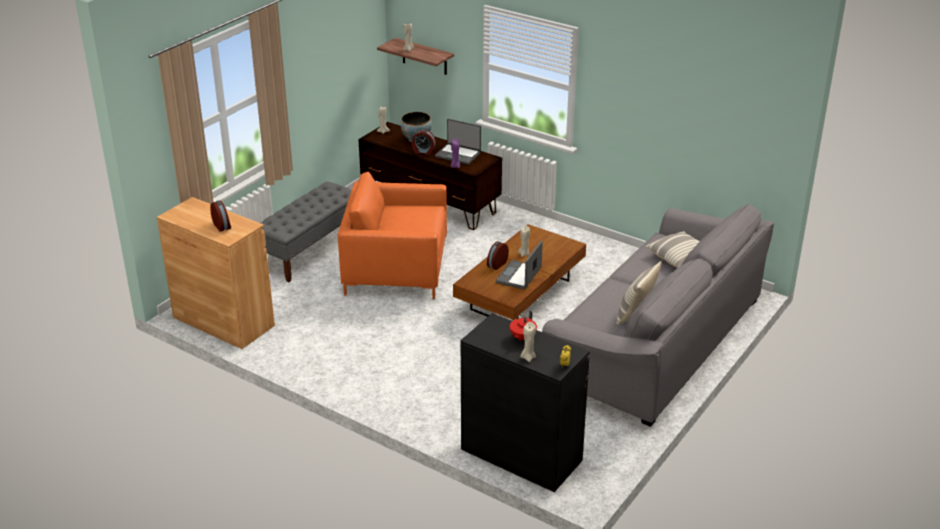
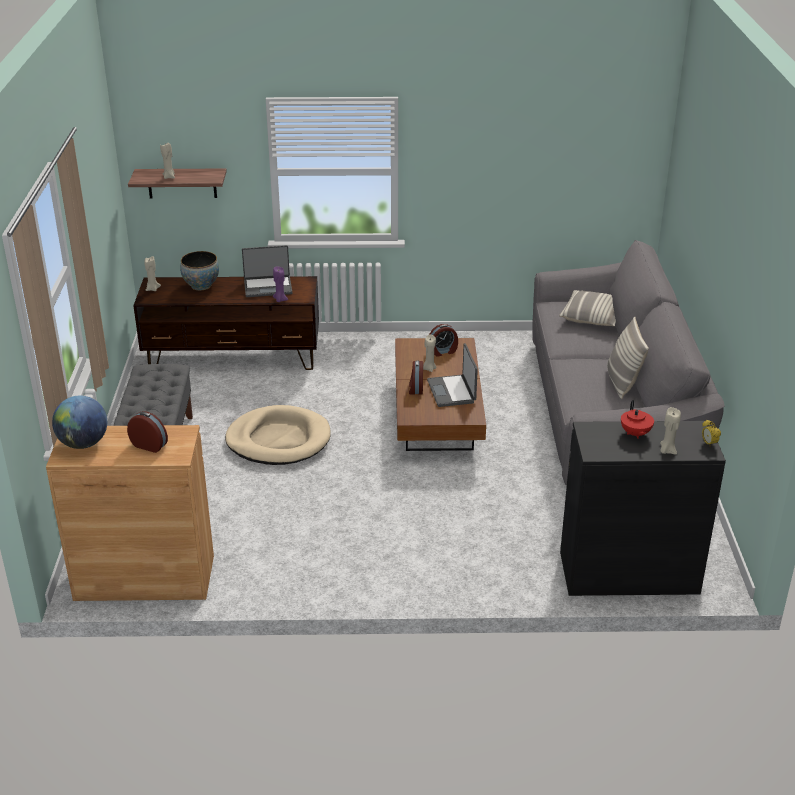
camera: 35 degrees left, 0 degrees up
(190, 211) = (83, 444): none -> globe
(395, 269) = (278, 440): orange armchair -> beige dog bed
(423, 151) = (226, 296): alarm clock -> alarm clock (443, 351)

